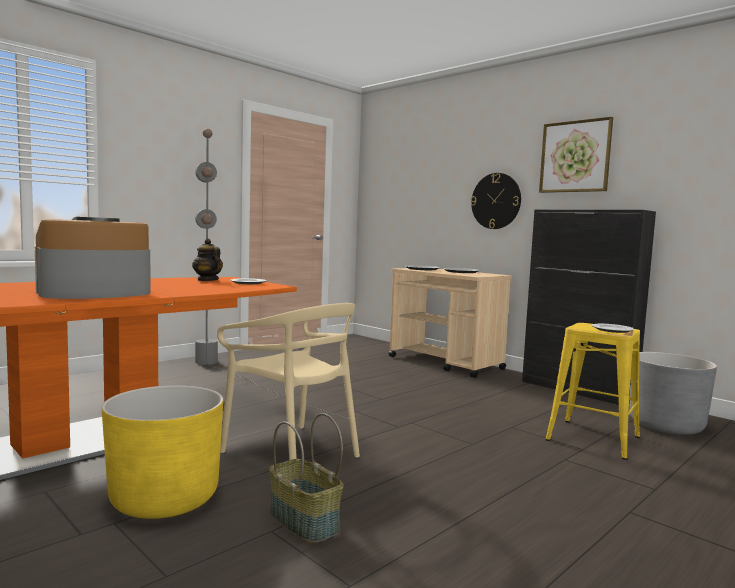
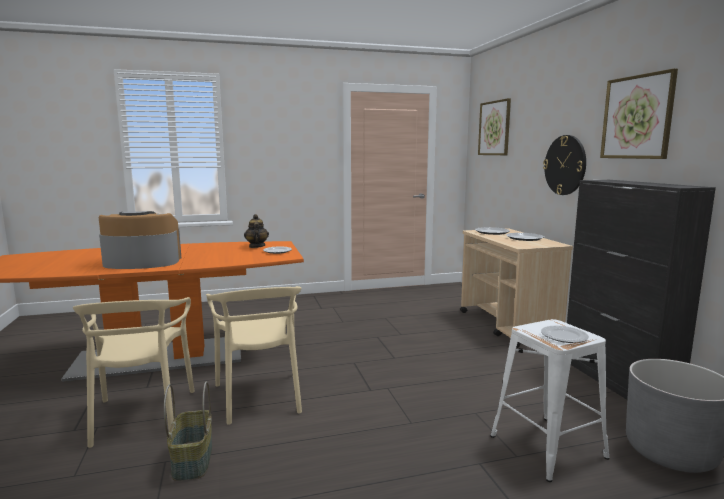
camera: 30 degrees right, 5 degrees up
(165, 498) = (142, 416): yellow planter -> beige chair
(236, 375) = (311, 316): grey floor lamp -> none
(400, 167) = (494, 128): none -> picture
(593, 438) = (548, 446): yellow stool -> white stool

